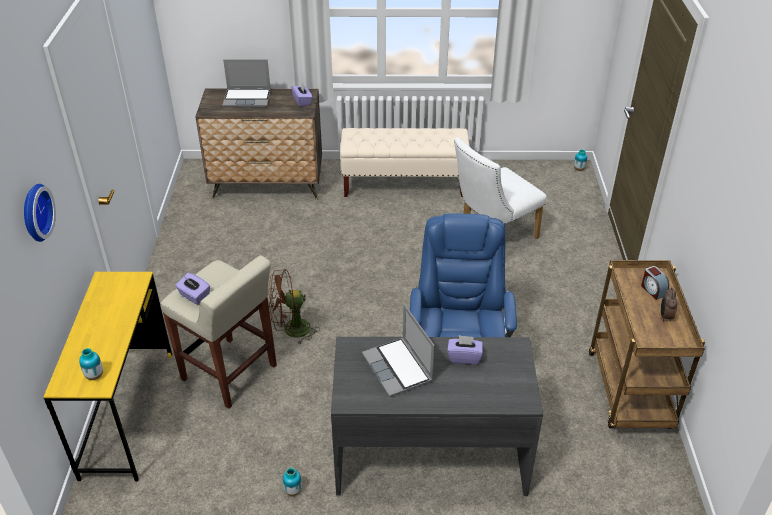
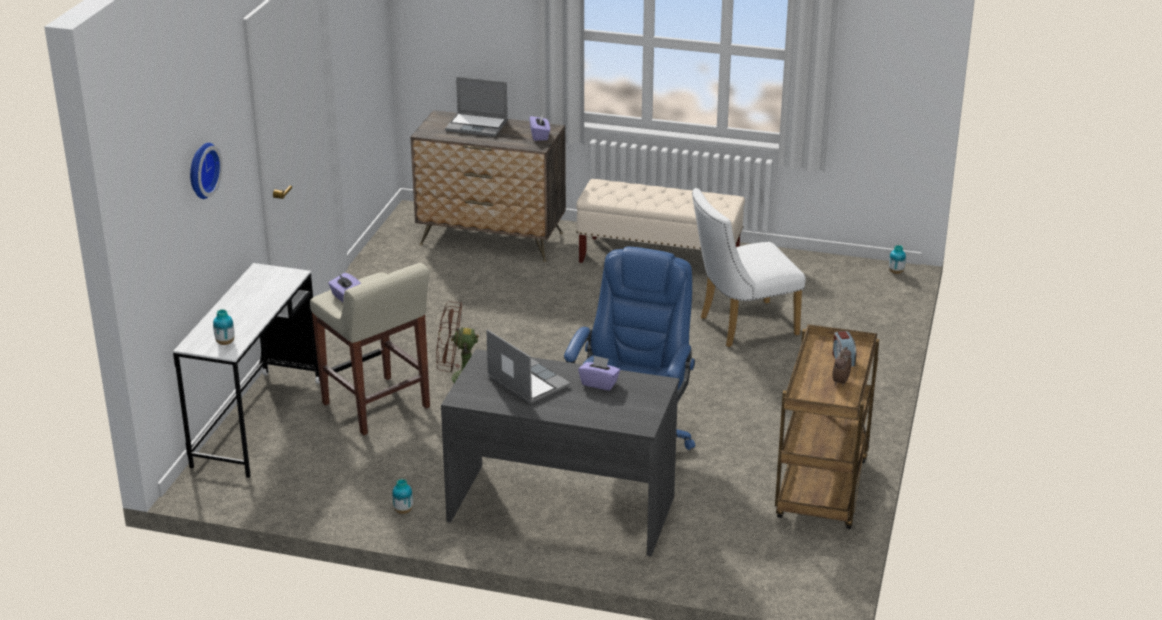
camera: 15 degrees right, 10 degrees down
(128, 413) = (257, 423): yellow desk -> white desk
(399, 368) = (526, 382): laptop -> laptop turned 150 degrees clockwise

